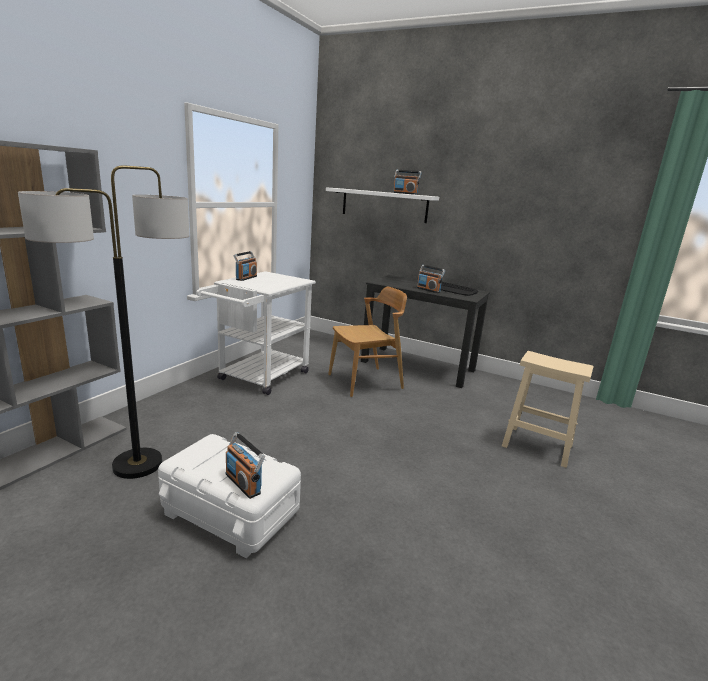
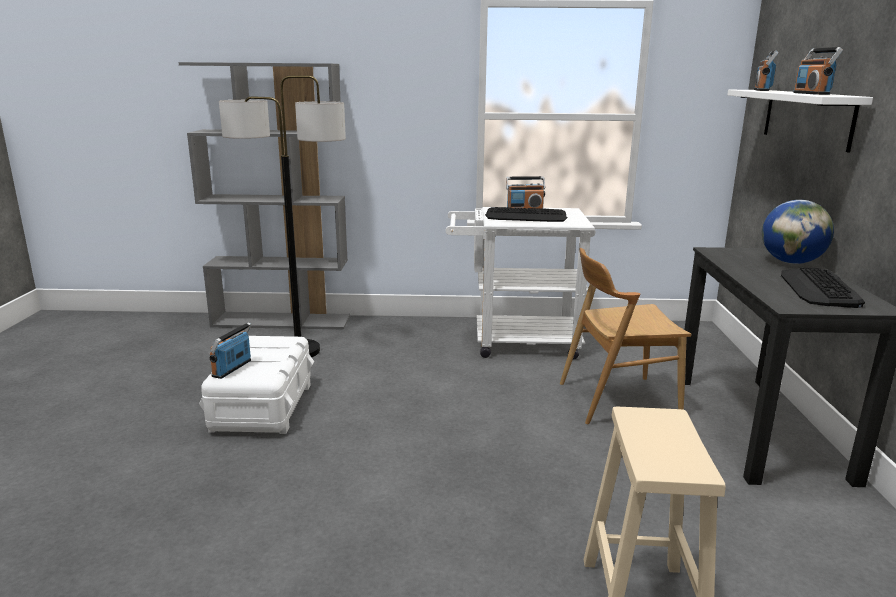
camera: 65 degrees right, 0 degrees up
(269, 282) = (526, 216): none -> keyboard
(365, 382) = (617, 400): brown chair -> brown chair turned 135 degrees clockwise
(410, 280) = (791, 262): none -> globe
(428, 290) = (761, 278): radio -> radio (762, 90)

